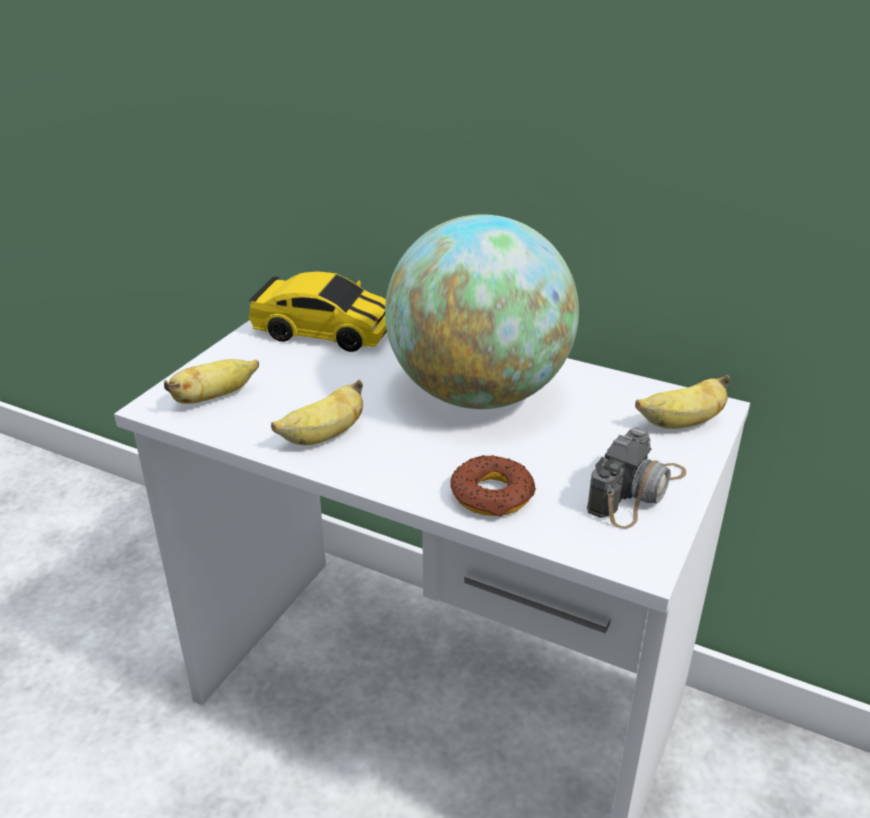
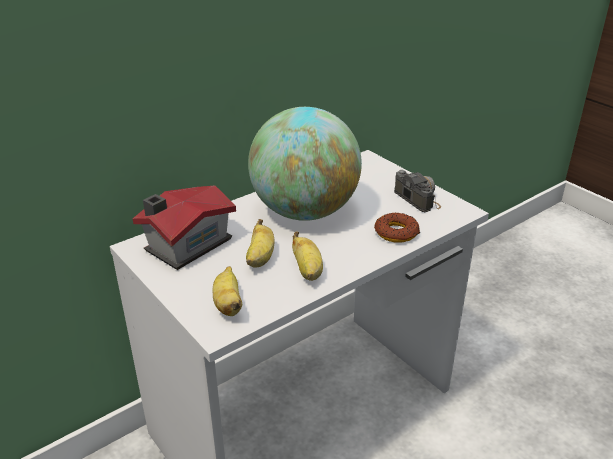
camera: 65 degrees left, 0 degrees up
(324, 332) = (185, 245): toy car -> toy house
(681, 423) = (373, 169): banana -> banana (260, 258)

